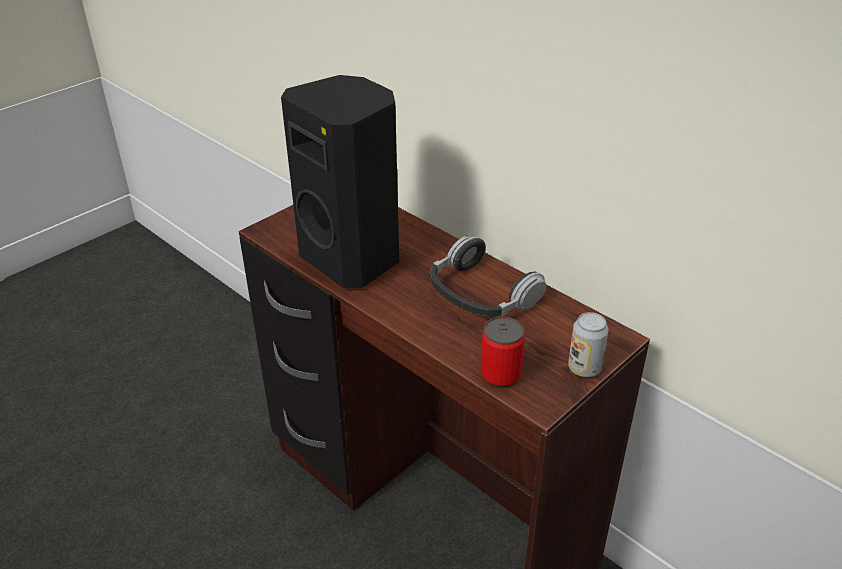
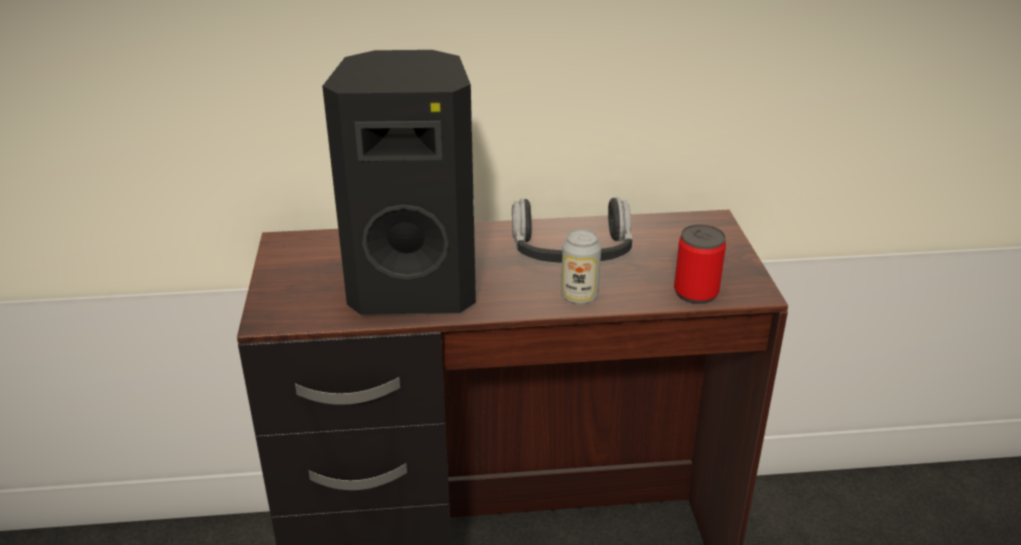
camera: 50 degrees left, 5 degrees down
(584, 368) = (733, 252): can -> can (579, 296)

